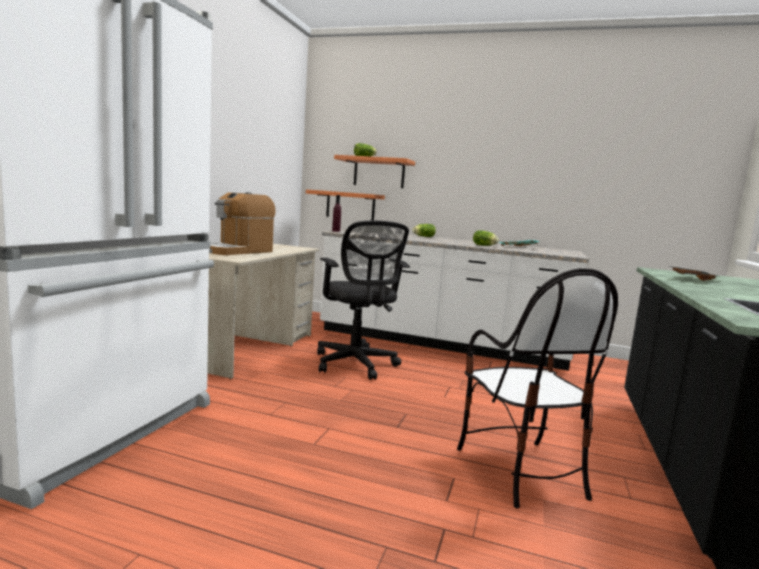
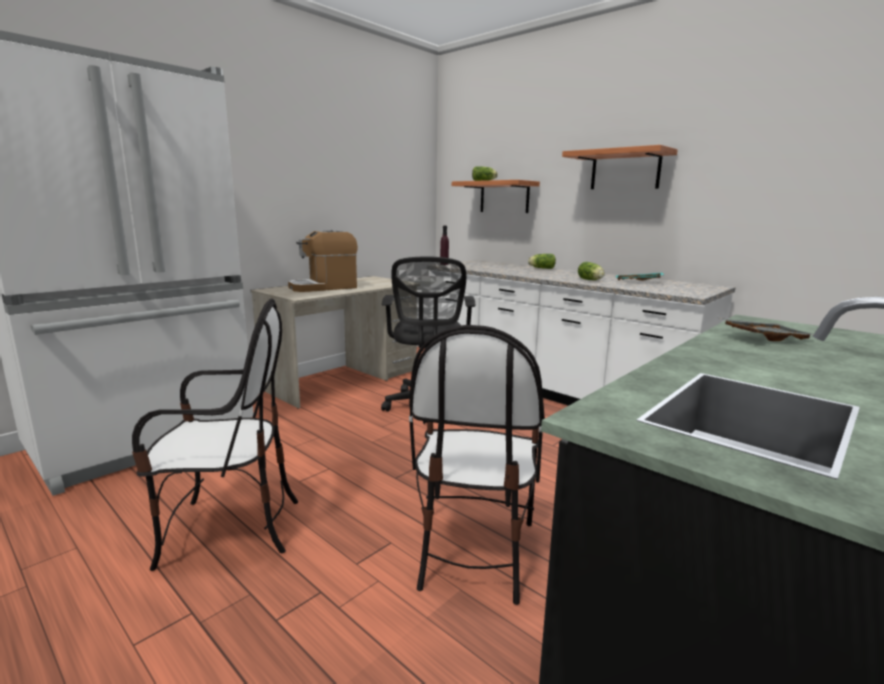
camera: 25 degrees right, 5 degrees up
(298, 499) = (229, 530): none -> chair
(350, 205) = (478, 235): shelf -> shelf (625, 170)

